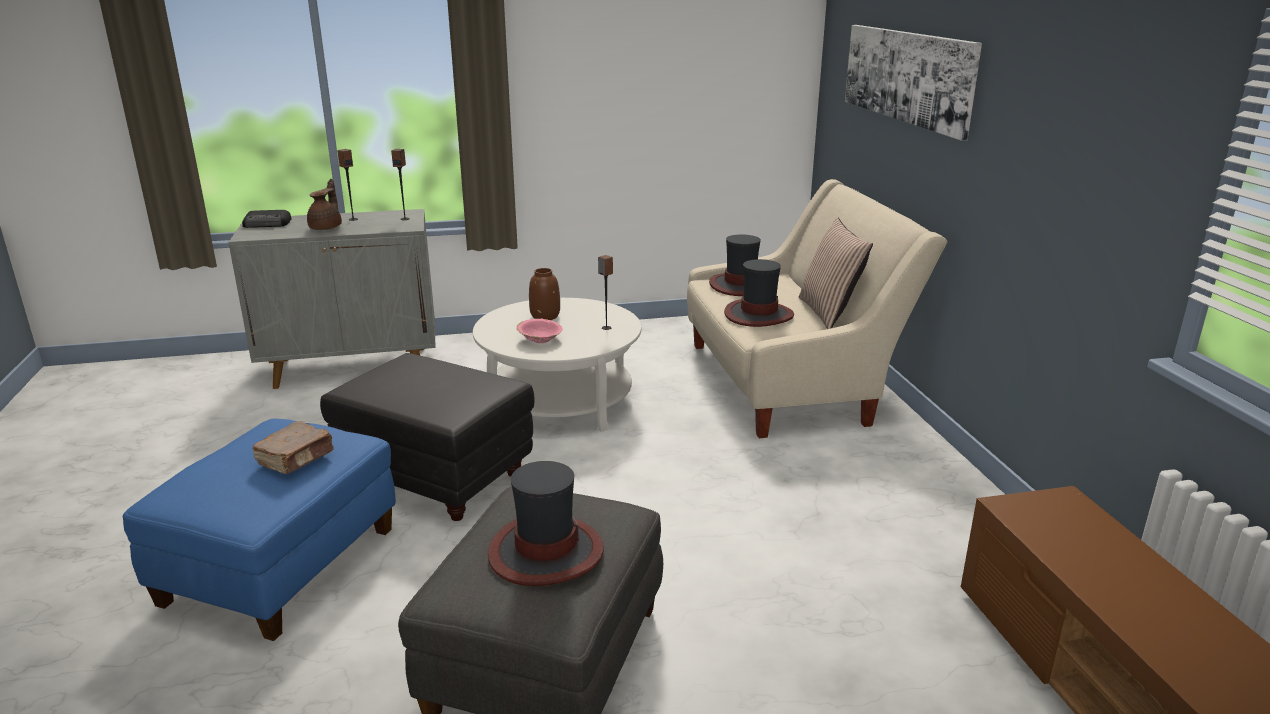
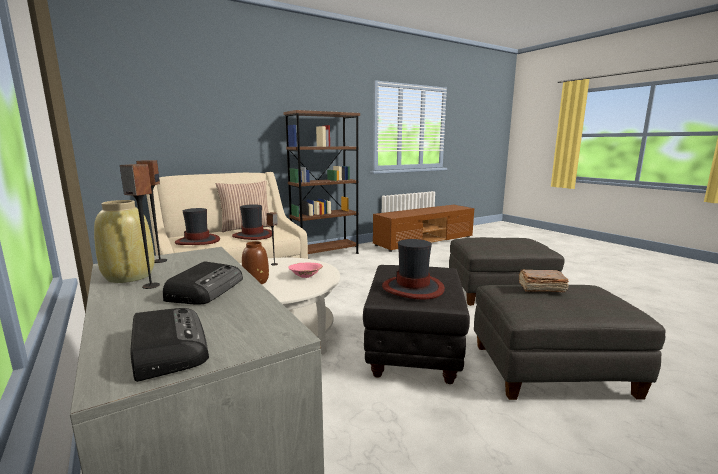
camera: 110 degrees left, 10 degrees down
(282, 566) = (550, 371): blue ottoman -> grey ottoman
(327, 227) = (206, 289): brown teapot -> radio
(379, 215) = (128, 276): none -> beige vase
(545, 552) = (505, 240): hat -> hat (413, 288)
(906, 76) = (204, 107): picture -> none
(942, 483) = (325, 254): none -> brown bookcase

